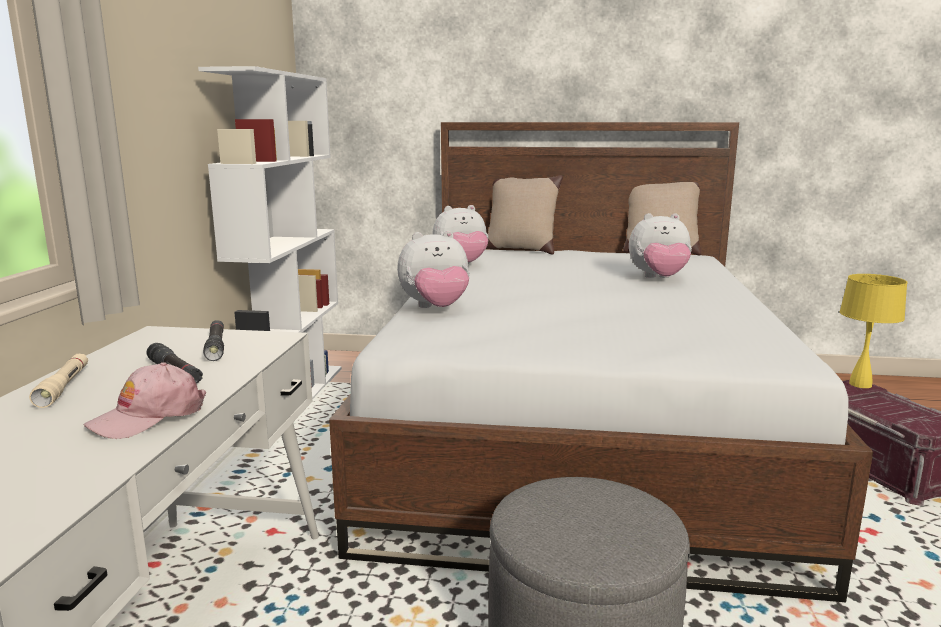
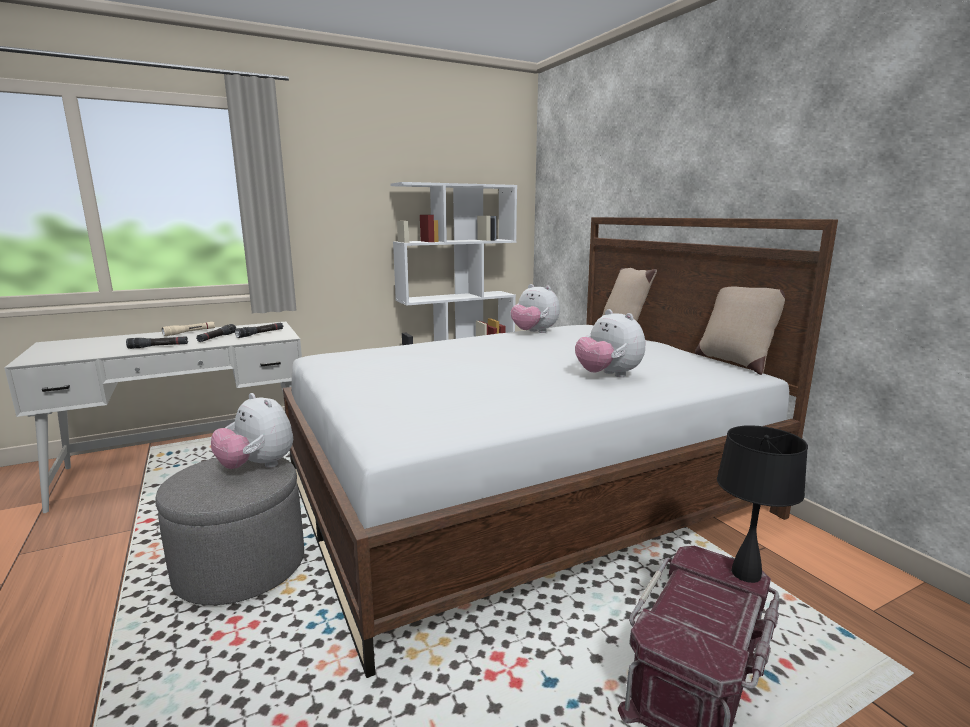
camera: 55 degrees right, 0 degrees up
(148, 416) = (158, 346): pink cap -> black flashlight
(436, 308) = (405, 348): plush toy -> plush toy (257, 466)
(860, 384) = (745, 574): yellow table lamp -> black table lamp

